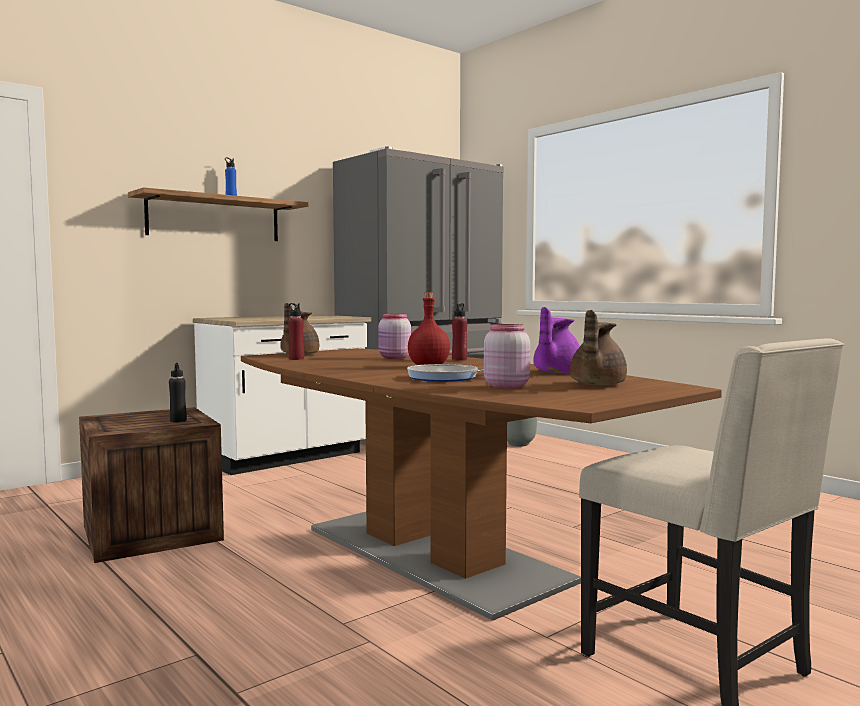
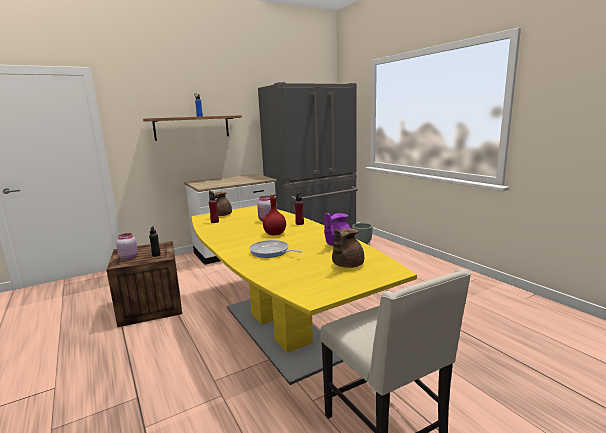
camera: 10 degrees right, 10 degrees up
(432, 553) = (280, 329): brown dining table -> yellow dining table
(506, 386) = (293, 266): pink jar -> pink jar (129, 257)

